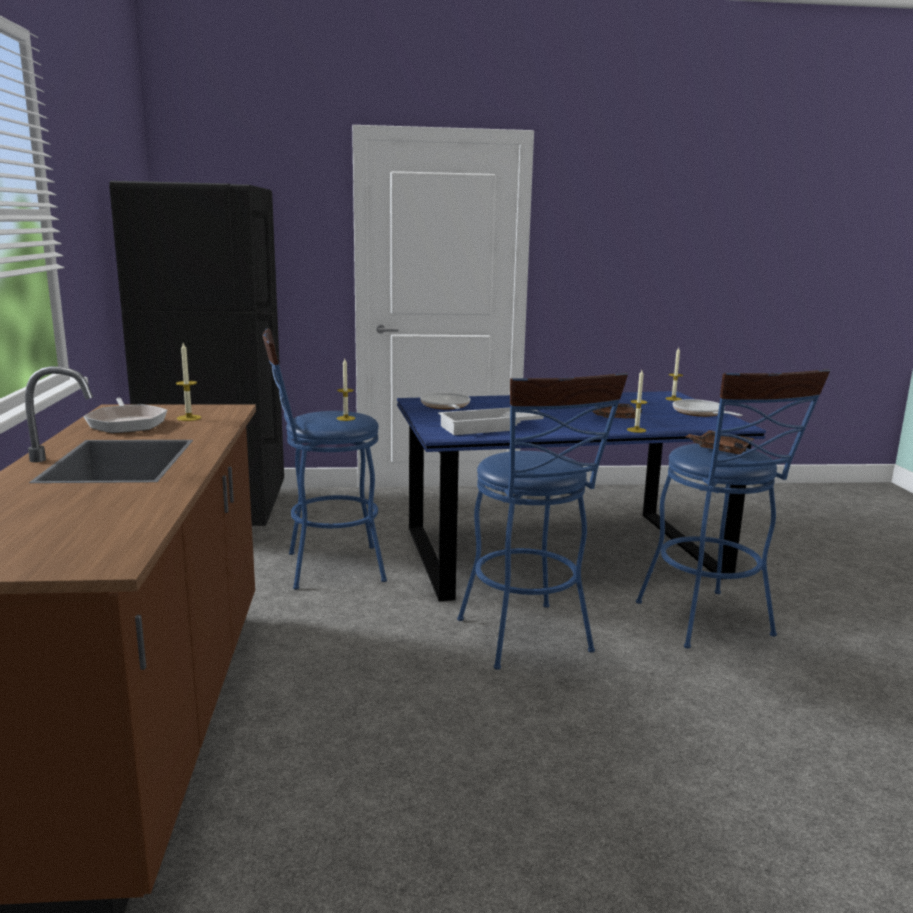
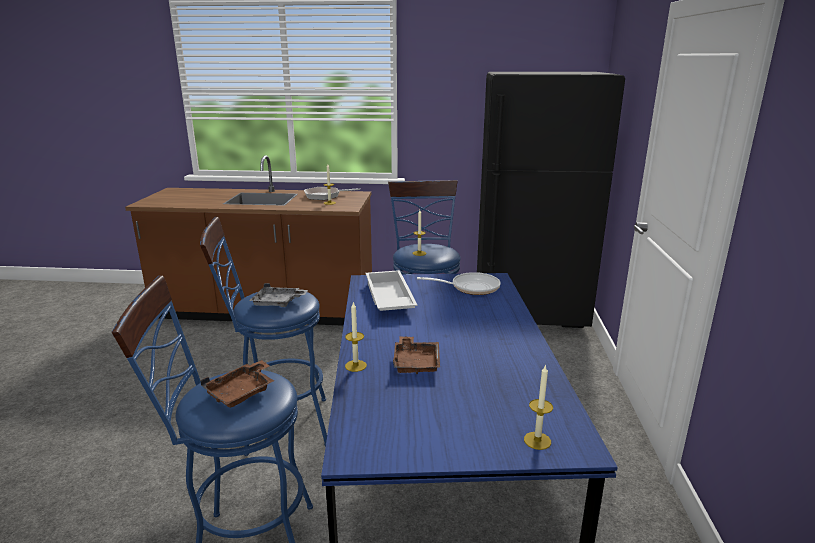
camera: 100 degrees right, 5 degrees up
(541, 457) = (278, 303): none -> grey tray
(700, 413) = (432, 439): frying pan -> none

